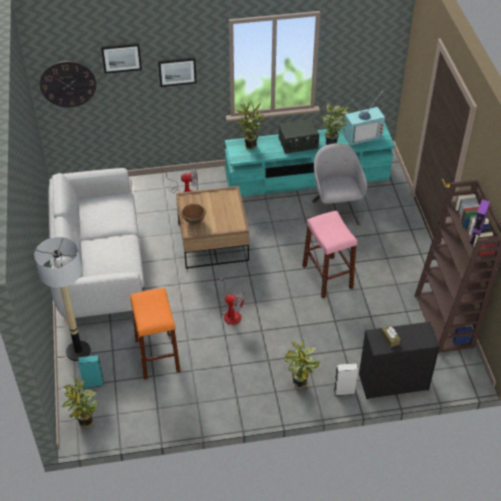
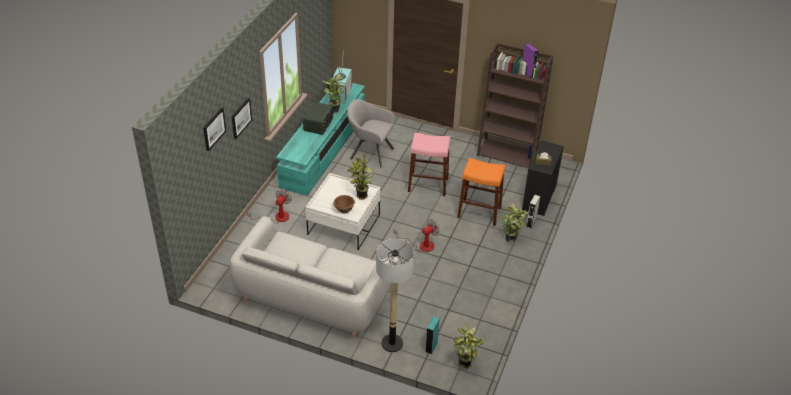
camera: 60 degrees left, 5 degrees down
(68, 84) = (188, 179): wall clock -> none
(157, 355) = (431, 300): orange stool -> orange stool (479, 212)
(213, 242) = (344, 225): brown coffee table -> white coffee table
(249, 146) = (296, 148): potted plant -> potted plant (361, 197)

